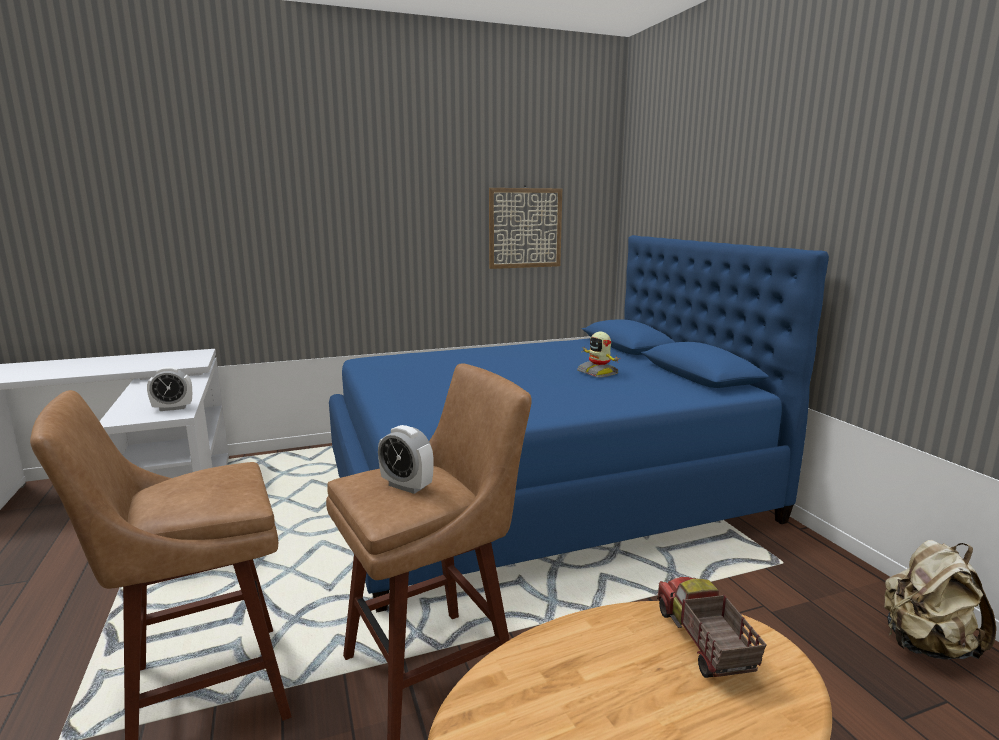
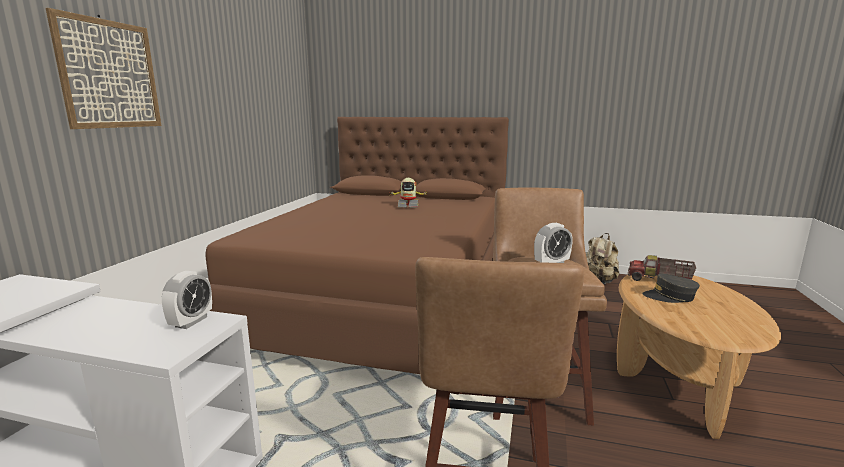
camera: 55 degrees left, 0 degrees up
(525, 226) = (267, 110): picture -> picture (109, 72)
(539, 489) = (384, 300): blue bed -> brown bed
(623, 667) = (670, 297): none -> grey cap

